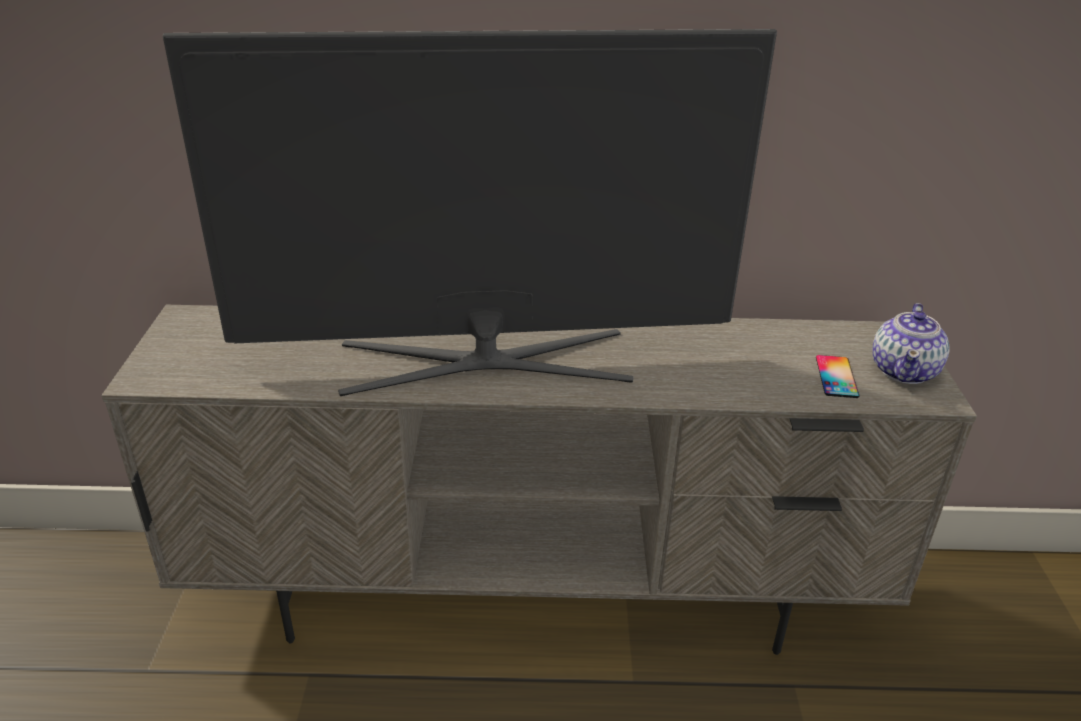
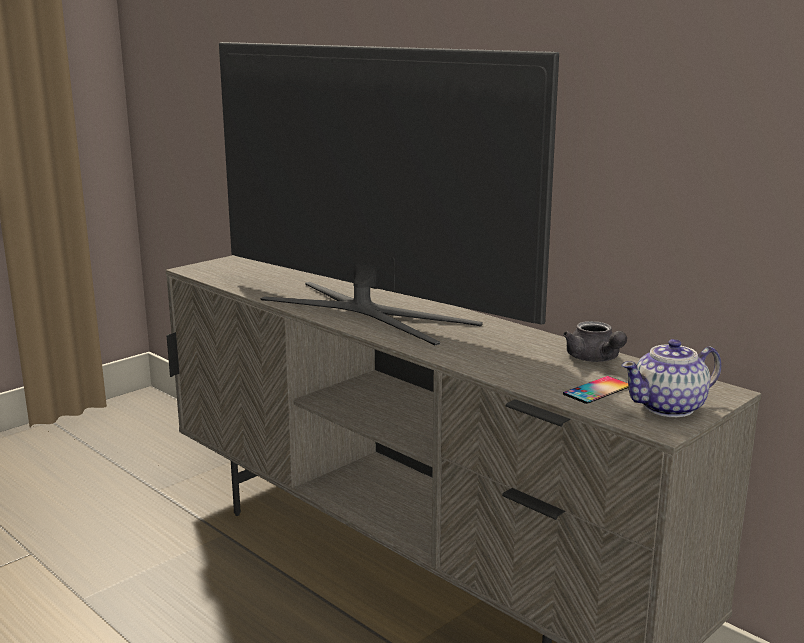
camera: 45 degrees right, 15 degrees down
(771, 337) = (595, 359): none -> grey teapot

